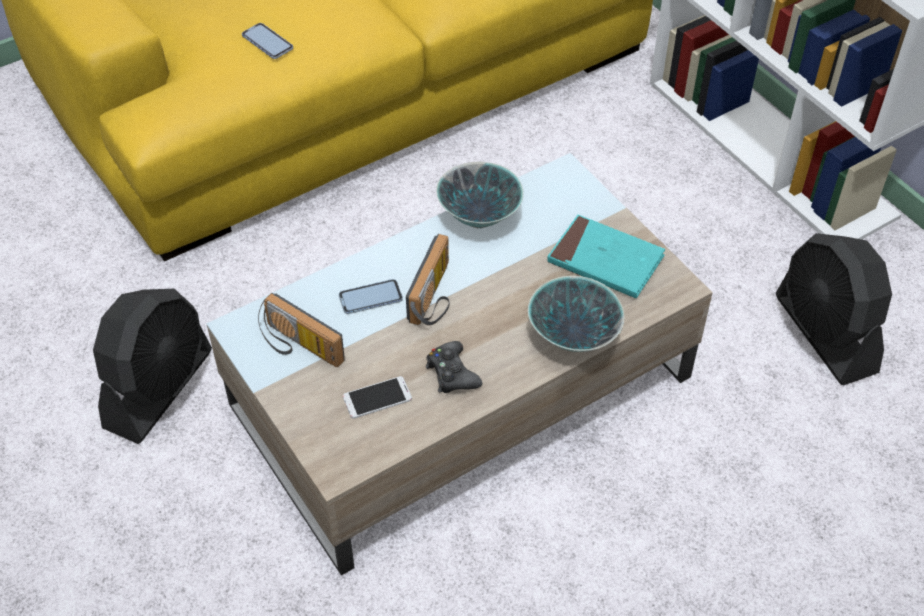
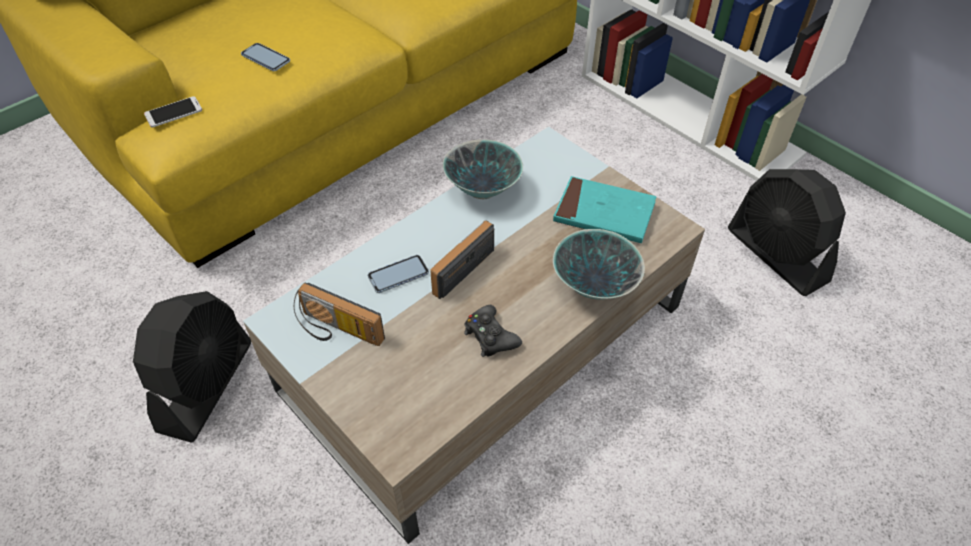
camera: 10 degrees left, 0 degrees up
(377, 398) = (423, 371): phone -> phone (173, 112)
(436, 296) = (459, 265): radio -> radio turned 150 degrees counterclockwise

